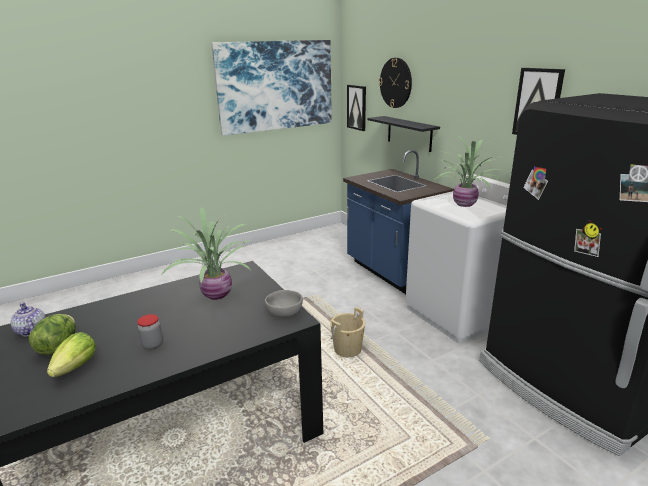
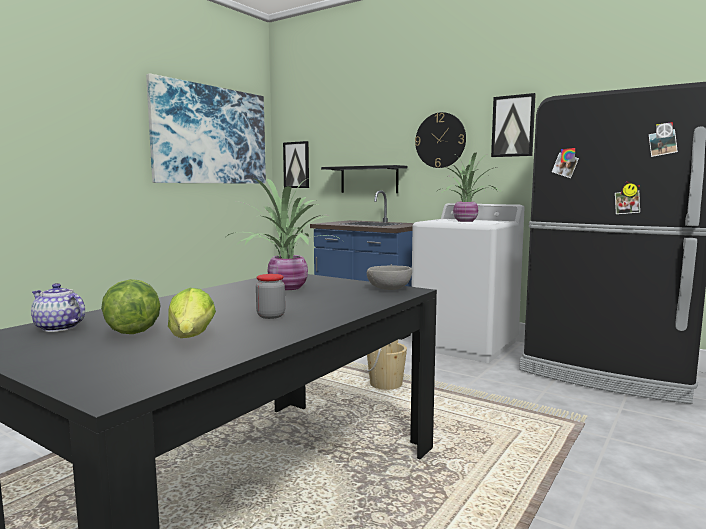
camera: 25 degrees left, 15 degrees down
(396, 83) = (348, 132): wall clock -> wall clock (440, 140)

